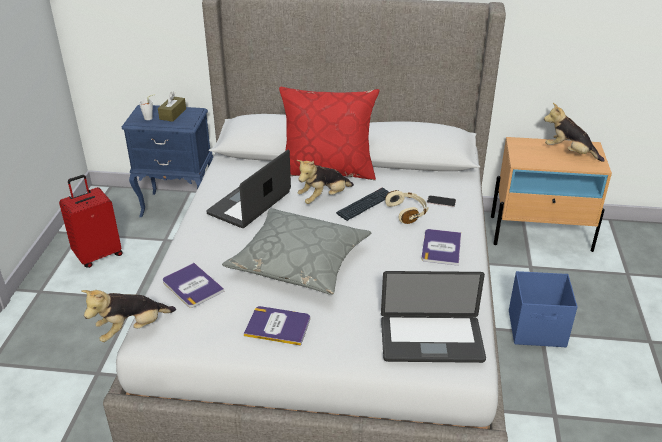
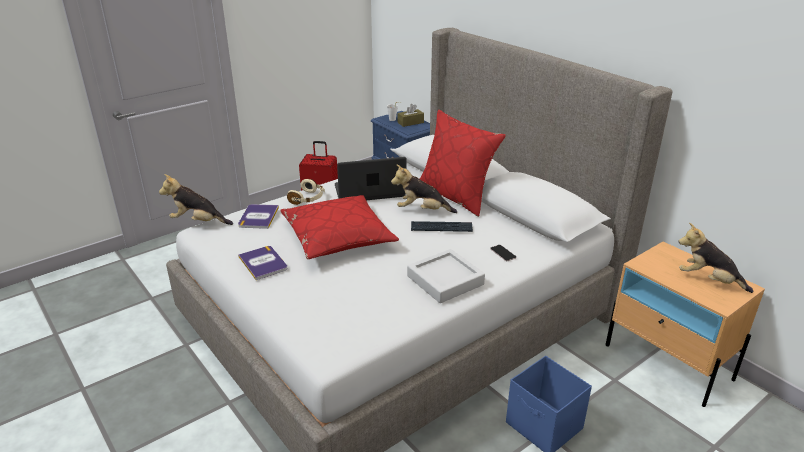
camera: 45 degrees right, 5 degrees down
(299, 261) = (338, 237): grey pillow -> red pillow
(407, 212) = (463, 247): beige headphones -> beige headphones (308, 199)
(431, 340) = (330, 327): laptop -> none
(441, 247) = (445, 280): book -> grey tray
(569, 152) = (708, 280): plush toy -> plush toy turned 45 degrees counterclockwise

